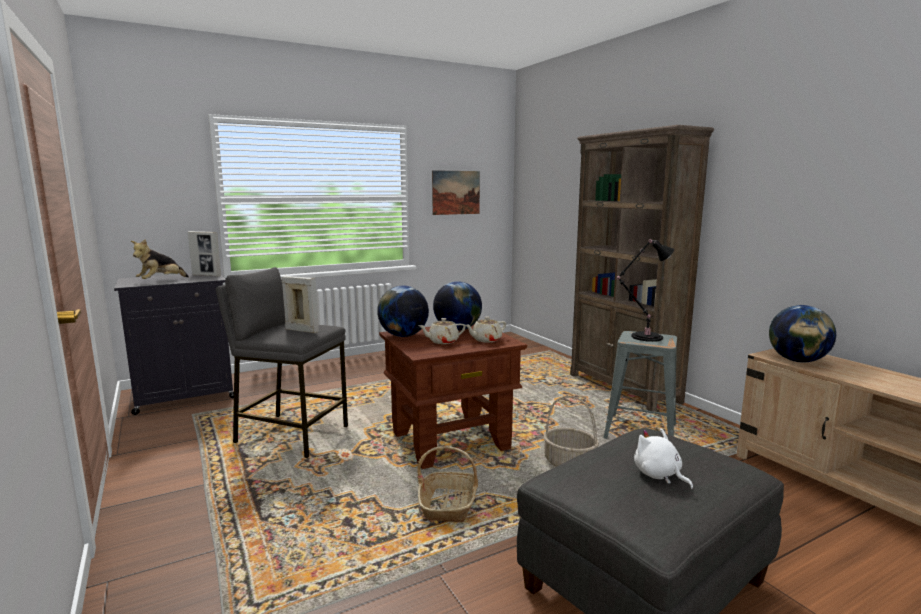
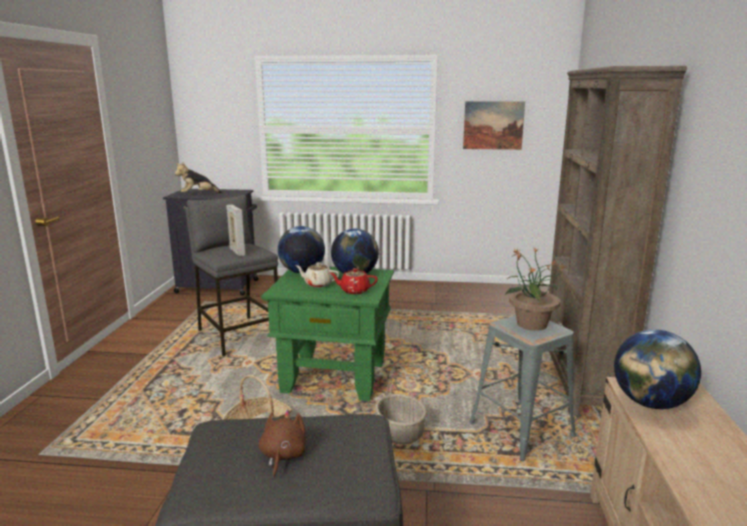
camera: 35 degrees right, 5 degrees up
(206, 275) = (236, 193): picture frame -> none
(451, 441) = (334, 378): brown side table -> green side table
(486, 340) = (354, 291): beige teapot -> red teapot
(644, 337) = (530, 324): black table lamp -> potted plant
(659, 475) = (282, 456): white plush toy -> brown plush toy

